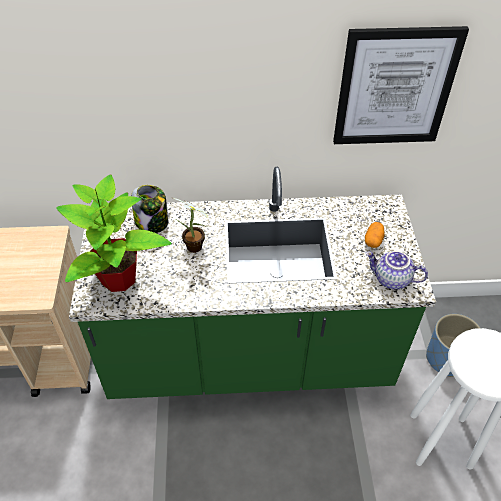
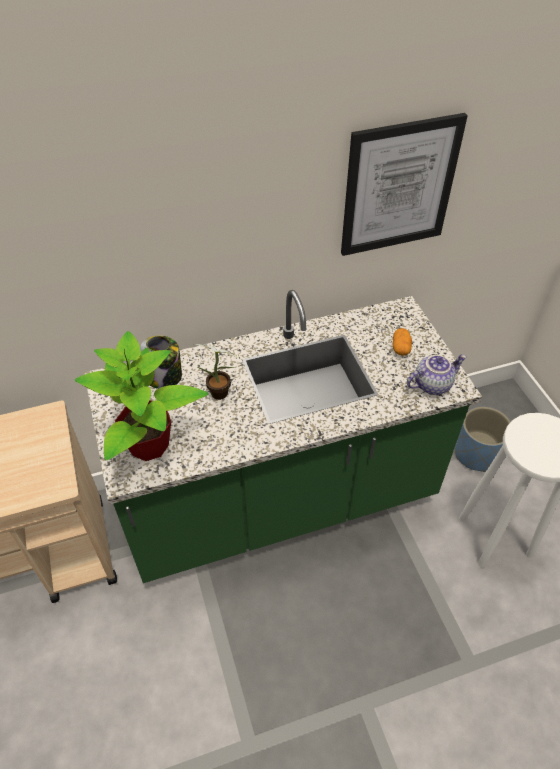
camera: 15 degrees left, 0 degrees up
(391, 280) = (432, 384): teapot -> teapot turned 150 degrees clockwise

